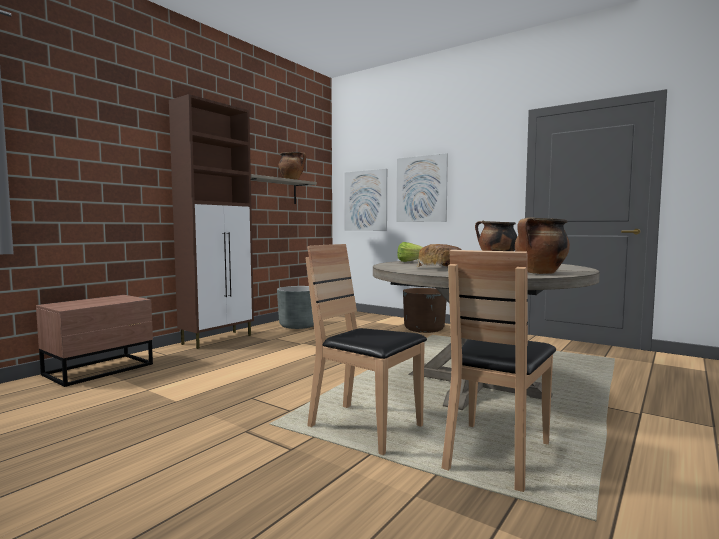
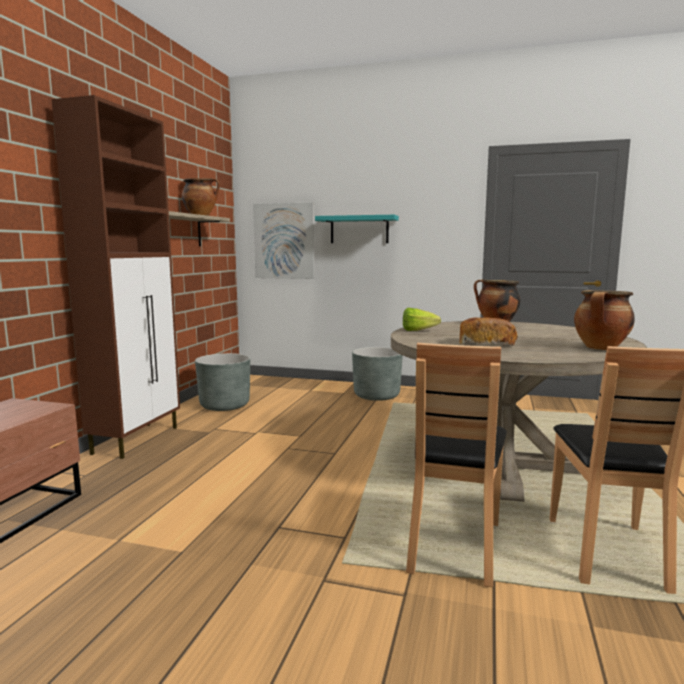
camera: 20 degrees left, 5 degrees up
(365, 428) = (453, 545): brown chair -> brown chair turned 90 degrees counterclockwise
(421, 189) = (359, 229): picture -> turquoise shelf
(424, 329) = (376, 395): brown planter -> grey planter

